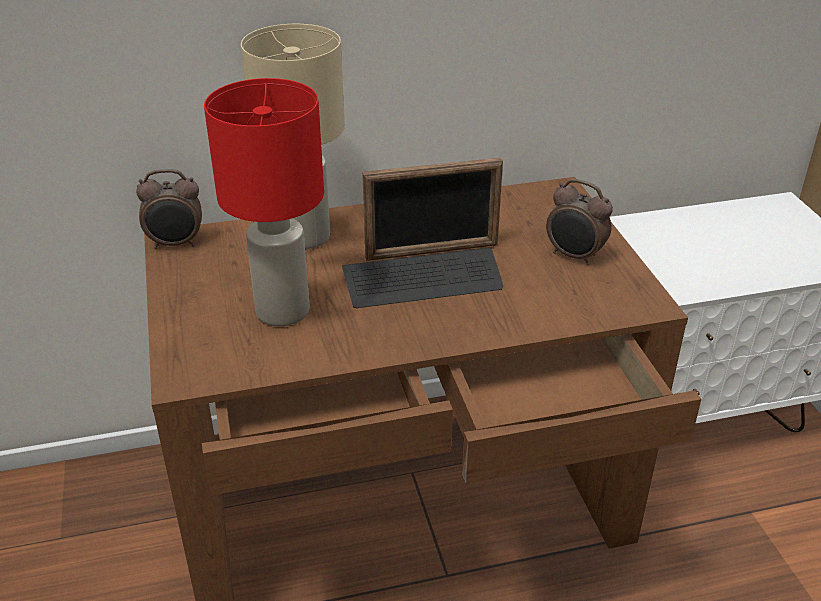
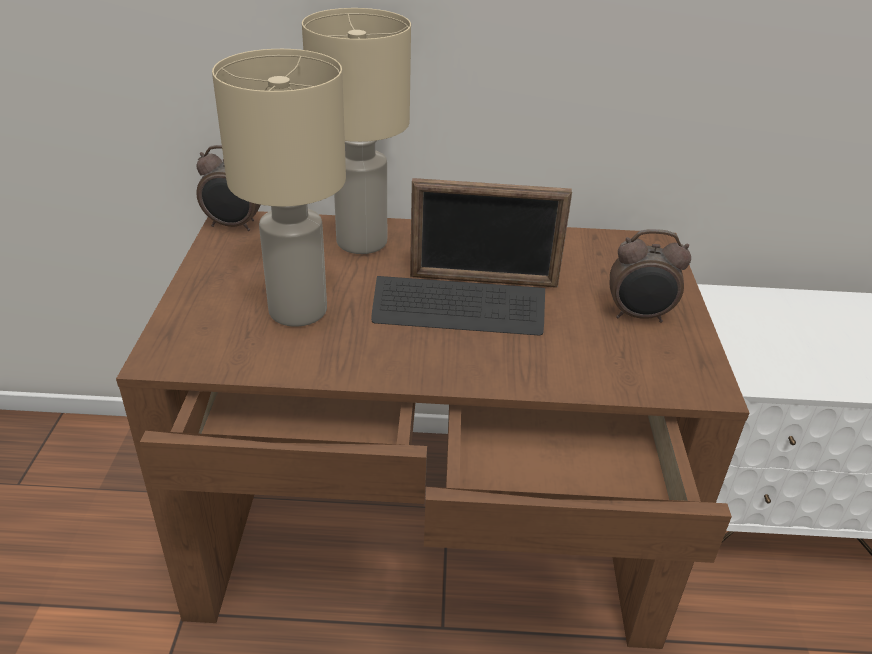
camera: 15 degrees right, 0 degrees up
(284, 310) = (299, 310): red table lamp -> beige table lamp
(574, 256) = (639, 316): alarm clock -> alarm clock turned 45 degrees counterclockwise

